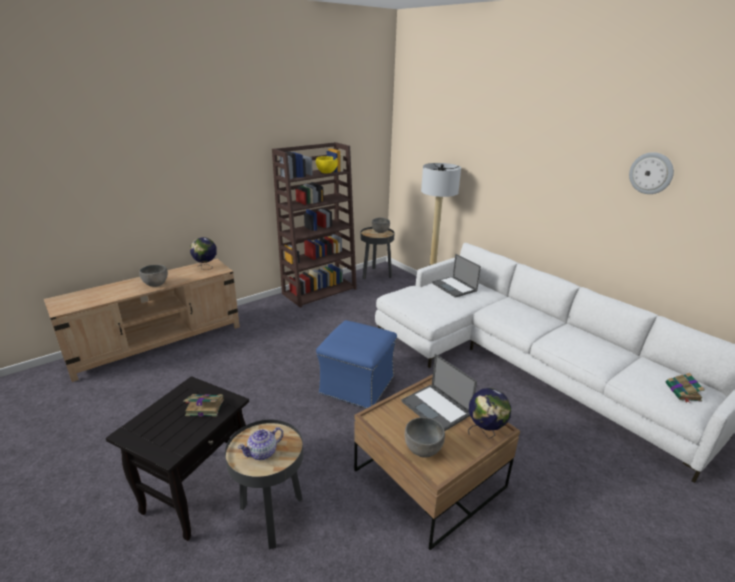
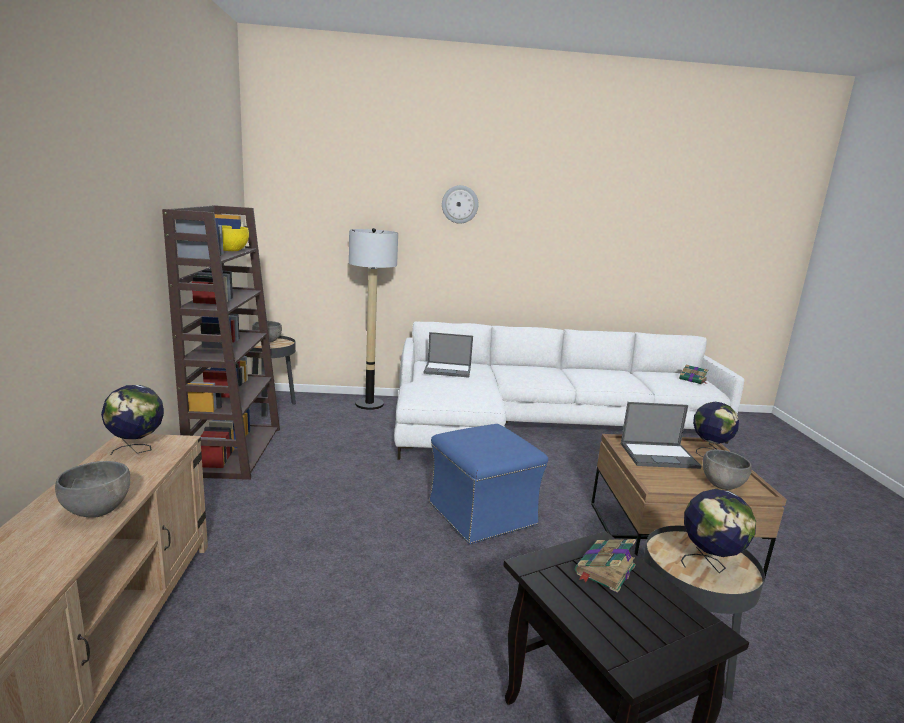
camera: 55 degrees left, 10 degrees down
(263, 452) = (709, 565): teapot -> globe
(651, 173) = (600, 212): wall clock -> wall clock (460, 204)

